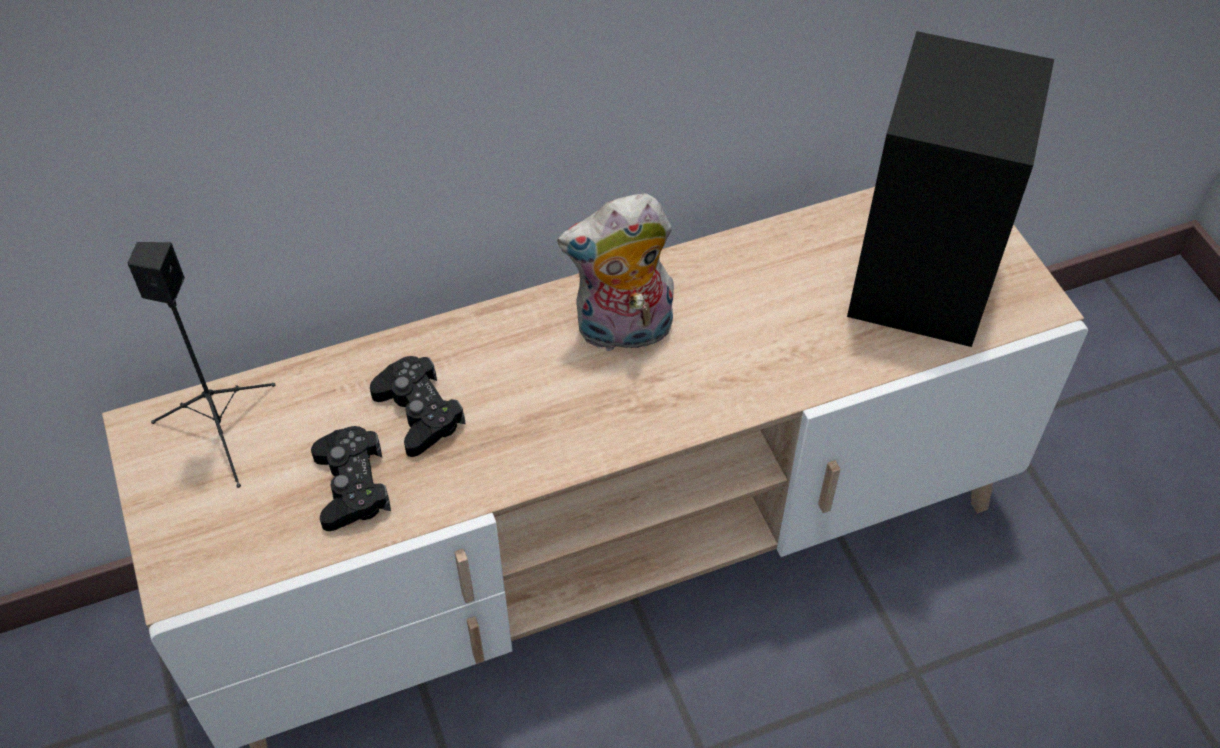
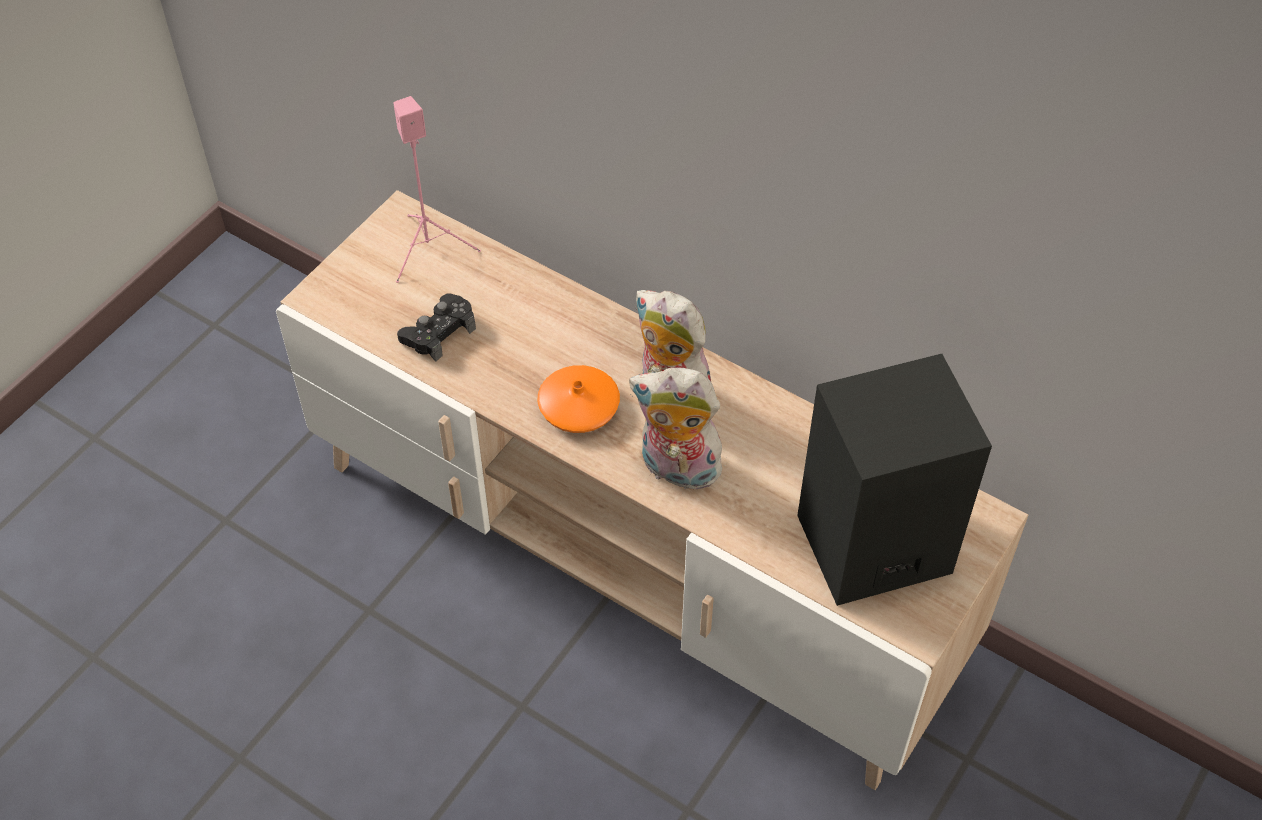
camera: 55 degrees right, 0 degrees up
(222, 428) = (429, 248): black speaker -> pink speaker
(419, 412) = (517, 331): black game controller -> none
(569, 414) = (579, 406): none -> orange vase
(718, 378) = (676, 470): none -> plush toy

